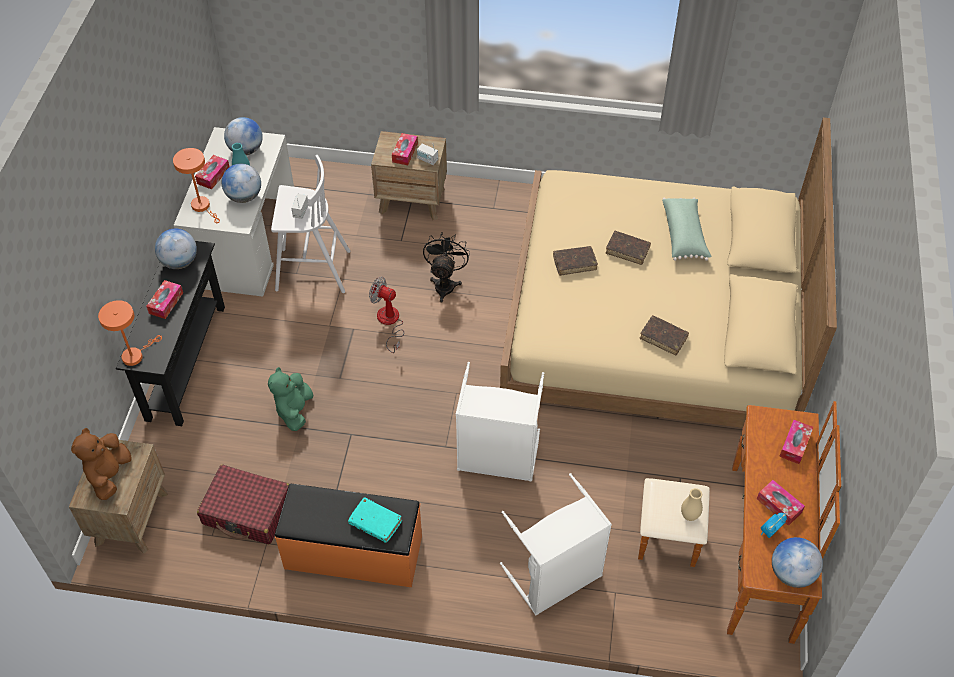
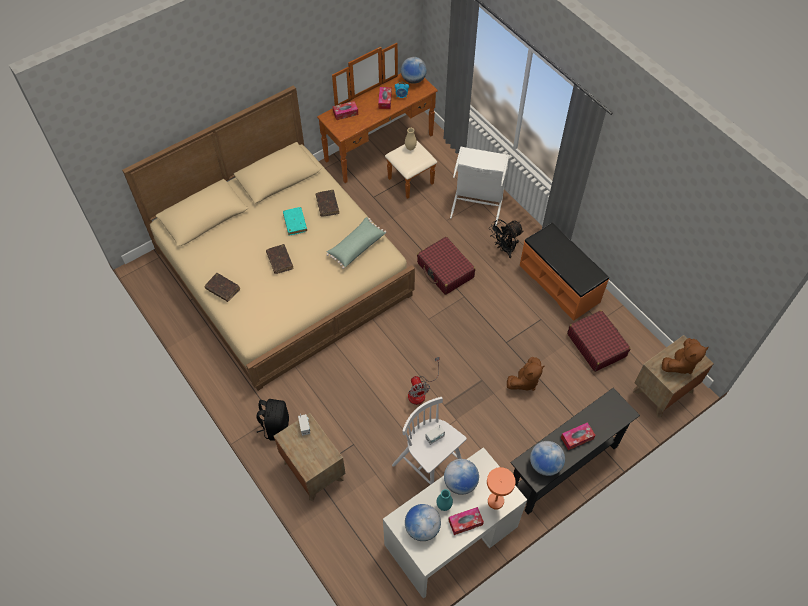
camera: 135 degrees left, 5 degrees up
(135, 355) = (622, 414): orange table lamp -> none
(294, 410) = (524, 381): green plush toy -> brown plush toy
(375, 523) = (555, 244): turquoise book -> turquoise book (295, 223)
(405, 153) = (312, 446): tissue box -> none
(445, 284) = (361, 389): black fan -> black fan (504, 249)
(482, 204) = (275, 426): none -> black backpack
(497, 458) = (445, 270): white laundry basket -> red suitcase
(574, 263) = (315, 277): brown book -> brown book (223, 289)
(684, 235) = (240, 245): green pillow -> green pillow (356, 247)

